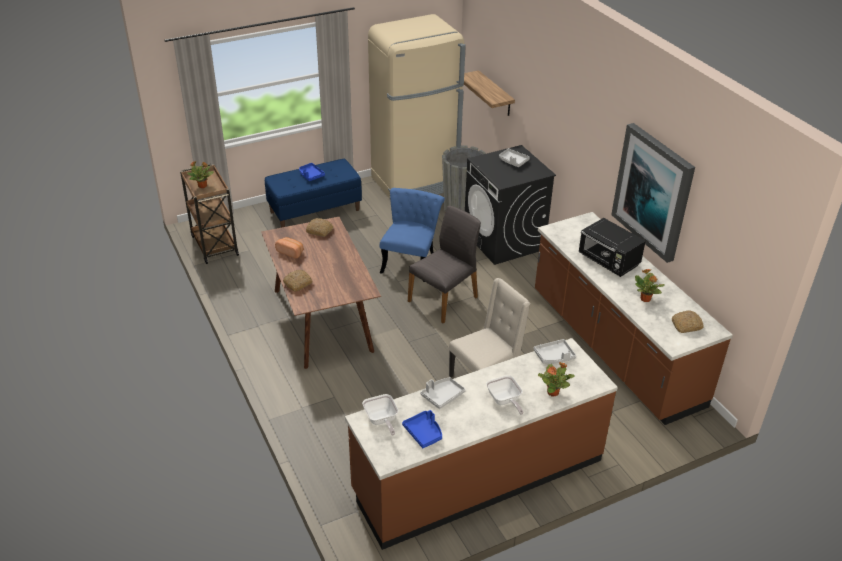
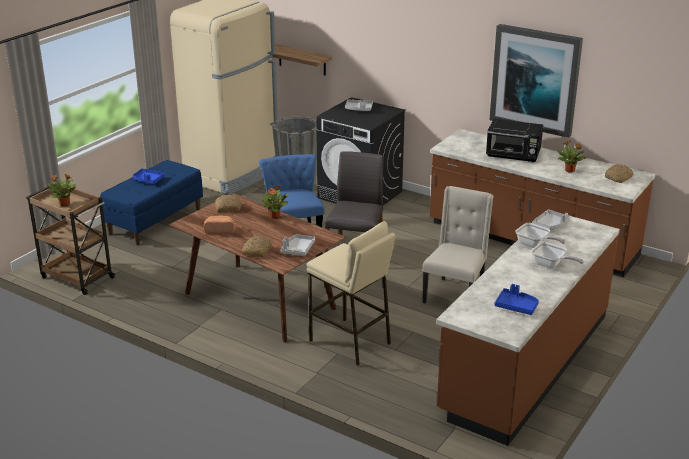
camera: 30 degrees left, 10 degrees down
(354, 390) = (350, 342): none -> beige stool
(381, 421) = (471, 311): frying pan -> frying pan (534, 245)
(442, 396) = (499, 278): grey tray -> grey tray (298, 249)
(553, 392) = (579, 247): potted plant -> potted plant (275, 216)

